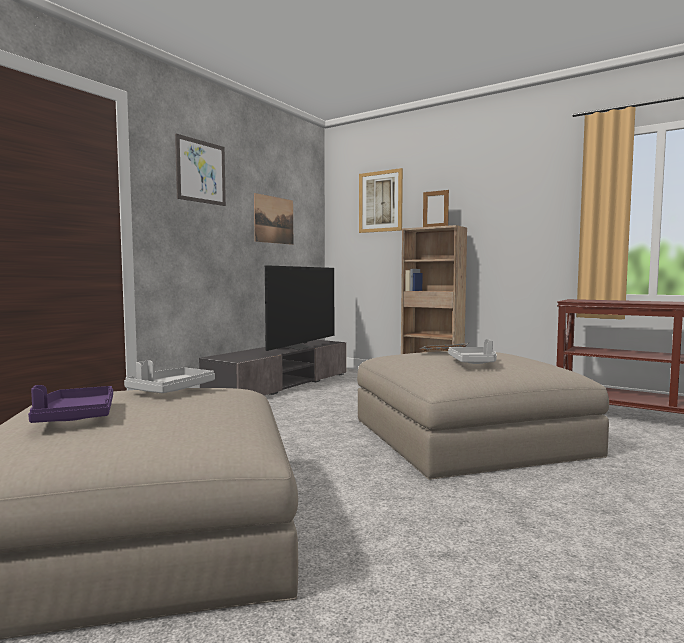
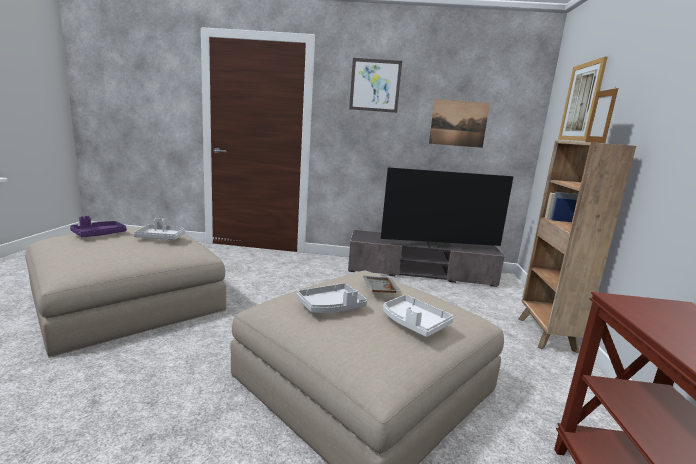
camera: 60 degrees right, 10 degrees up
(509, 354) = (414, 323): none -> white tray

